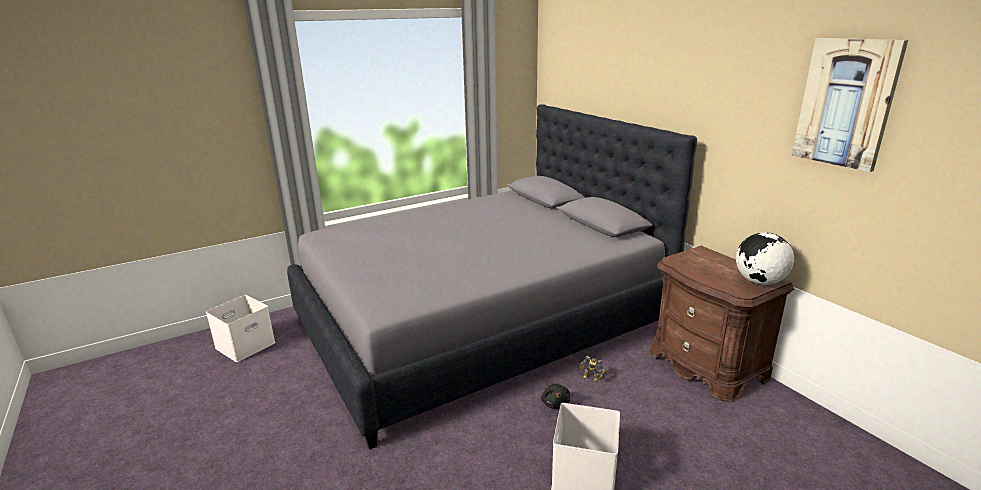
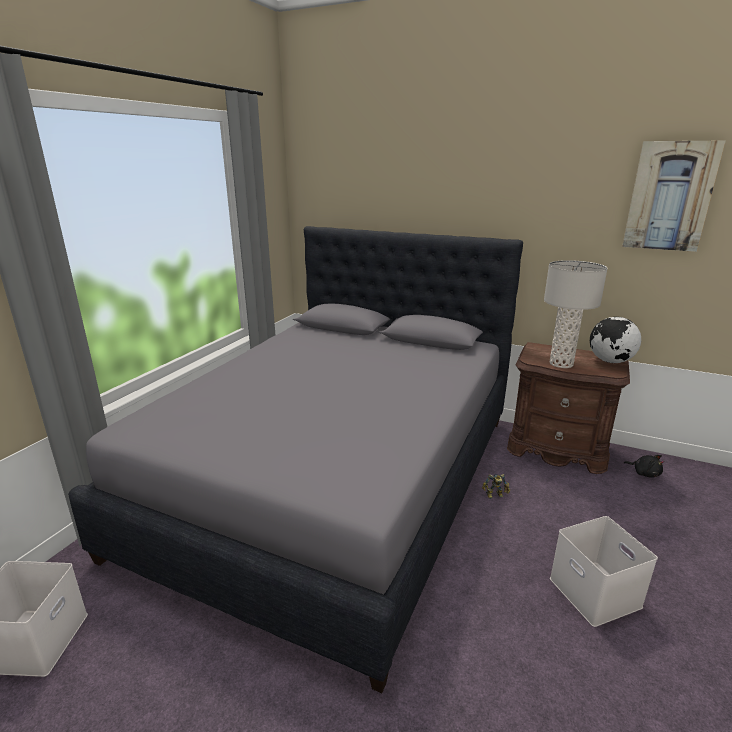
camera: 35 degrees left, 0 degrees up
(555, 403) = (495, 534): black plush toy -> black plush toy (644, 473)
(698, 271) = (560, 363): none -> white table lamp

